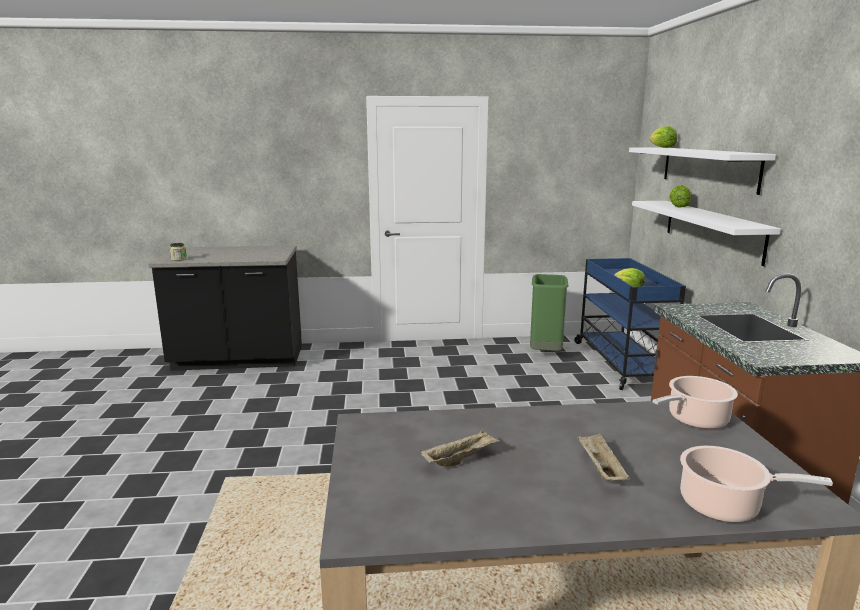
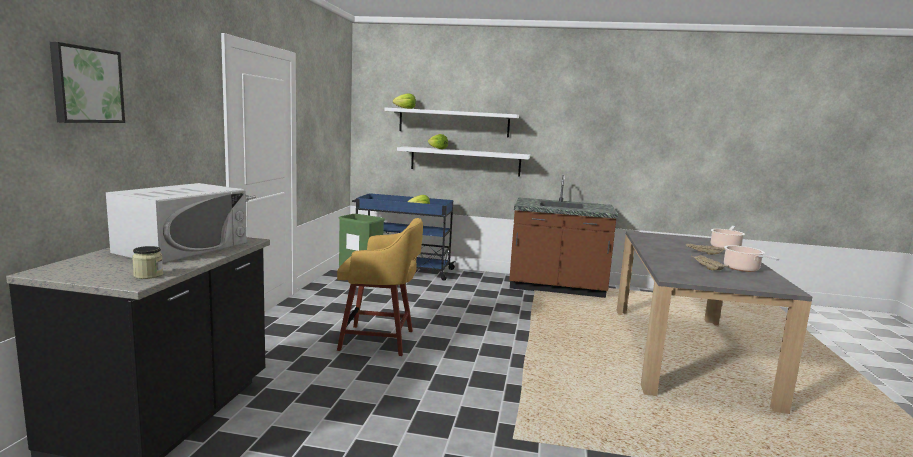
camera: 75 degrees left, 5 degrees down
(230, 148) = (86, 85): none -> picture
(246, 253) = (183, 247): none -> white microwave
(398, 390) = (379, 340): none -> yellow stool
(695, 419) = (651, 236): cooking pot -> cooking pot (743, 269)

